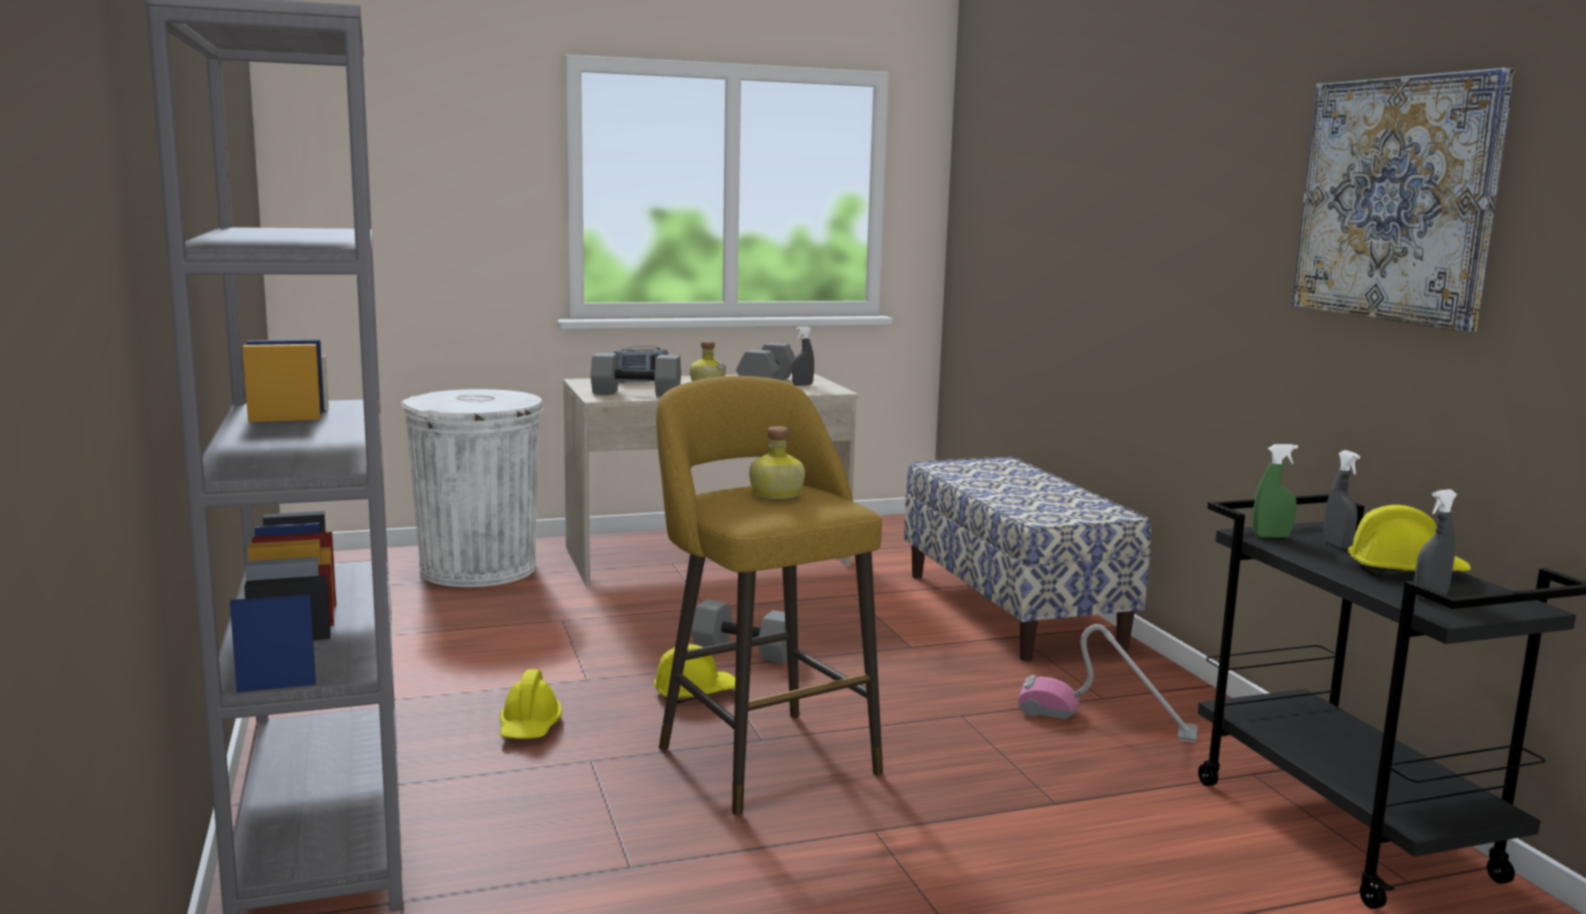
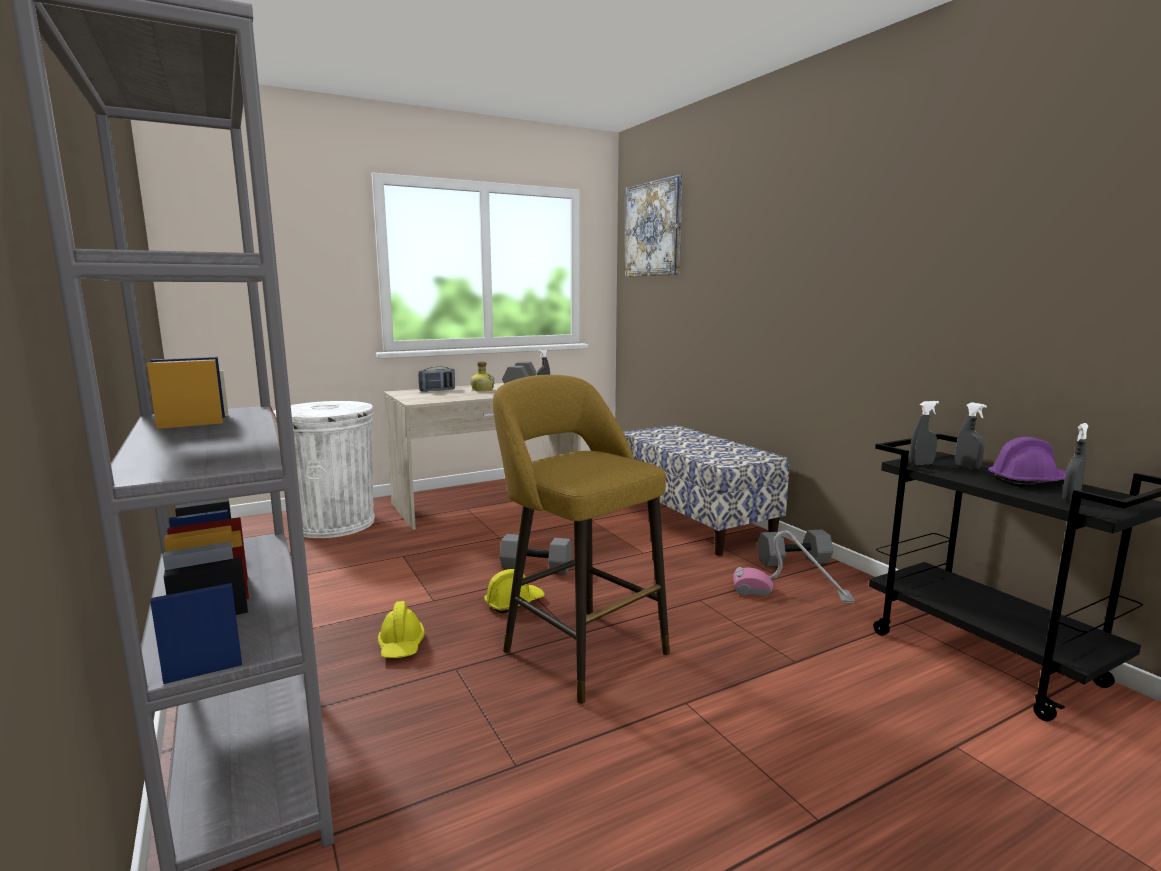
camera: 10 degrees left, 0 degrees up
(635, 393) = (438, 397): grey dumbbell -> grey dumbbell (793, 562)
(775, 494) = (586, 459): bottle -> none
(1271, 536) = (921, 464): green spray bottle -> grey spray bottle
(1397, 199) = (984, 234): picture -> picture (653, 229)
(1405, 571) = (1030, 481): yellow hard hat -> purple hard hat

